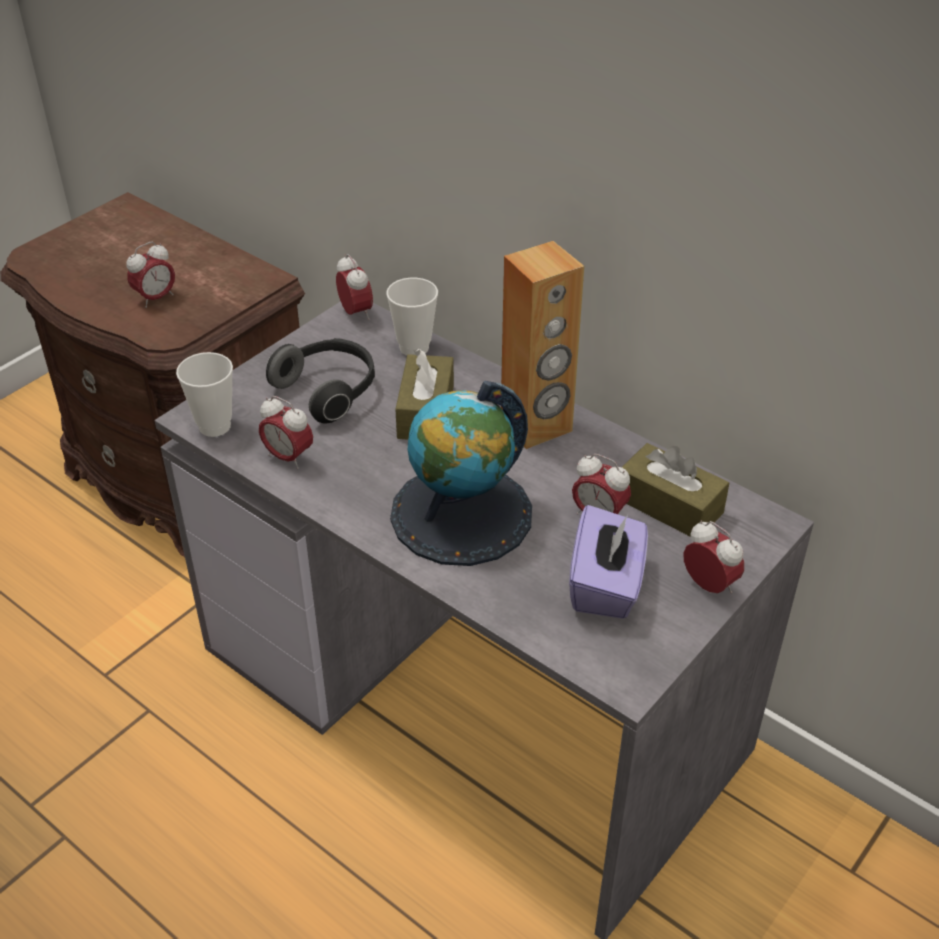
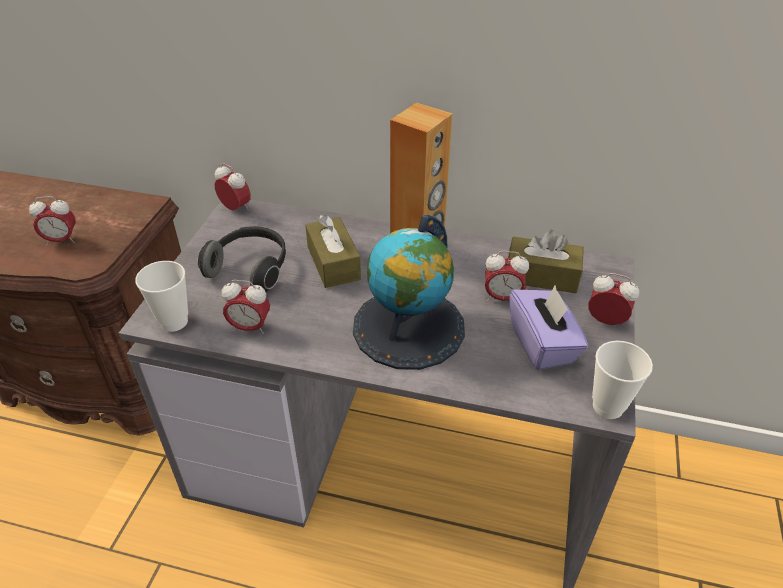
camera: 25 degrees left, 0 degrees up
(155, 298) = (61, 240): alarm clock -> alarm clock turned 60 degrees clockwise
(414, 348) = (295, 221): cup -> cup (608, 407)

